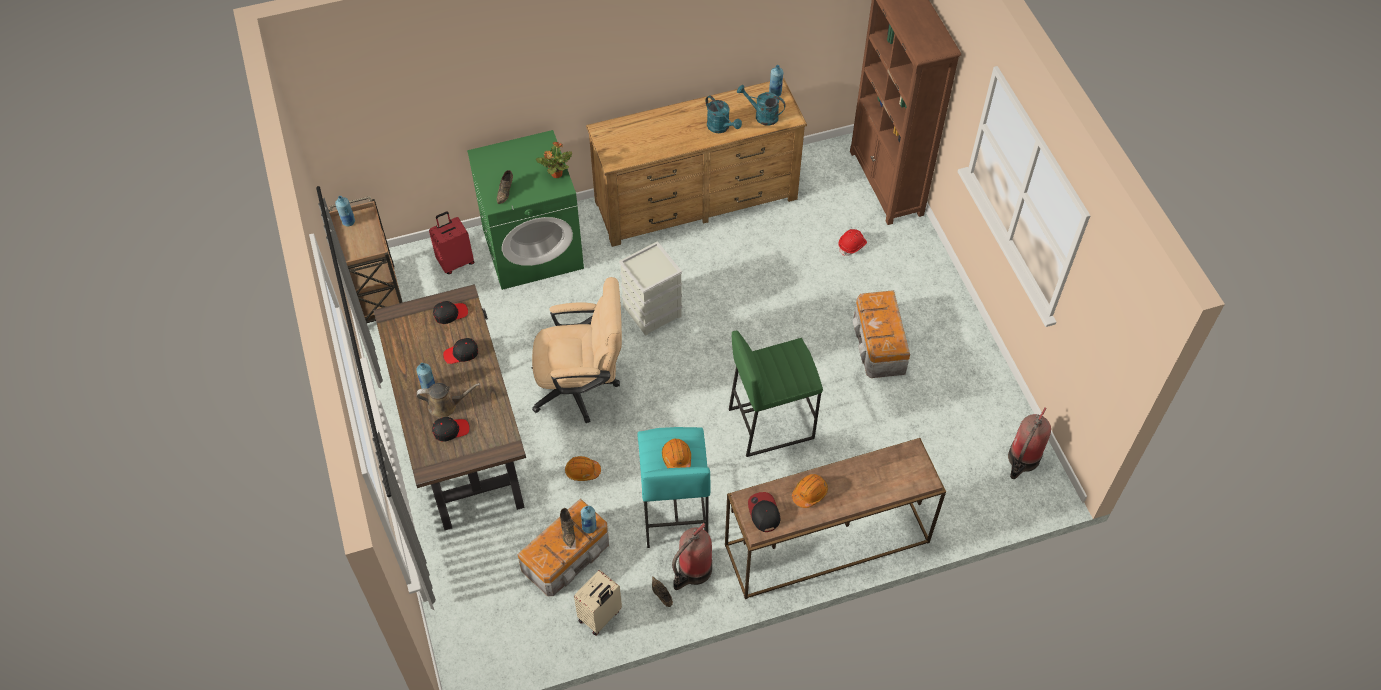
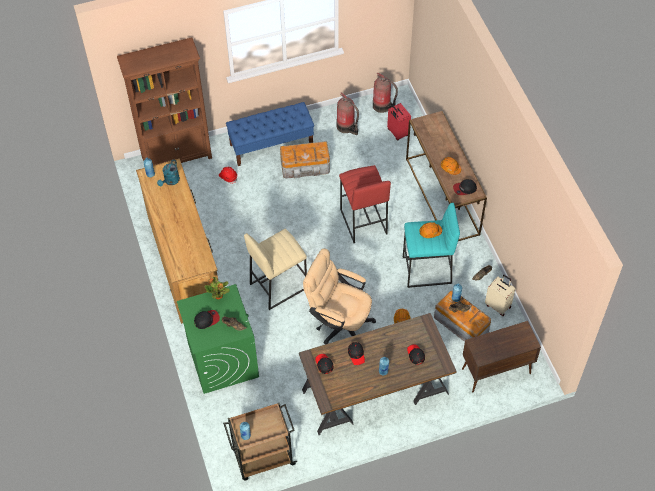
camera: 90 degrees left, 0 degrees up
(446, 405) = (397, 359): brown watering can -> none
(455, 262) = (232, 409): red suitcase -> red suitcase (397, 133)
(476, 601) = (495, 371): none -> brown cabinet
(518, 162) = (206, 320): none -> cap
(582, 387) = (339, 323): beige office chair -> beige office chair turned 60 degrees counterclockwise
(652, 310) = (278, 285): grey storage box -> beige stool
(693, 571) = (465, 260): fire extinguisher -> fire extinguisher (346, 127)
(721, 127) = (179, 204): turquoise watering can -> none
(771, 423) = (363, 221): green stool -> red stool
(920, 299) = (271, 145): none -> blue bench

